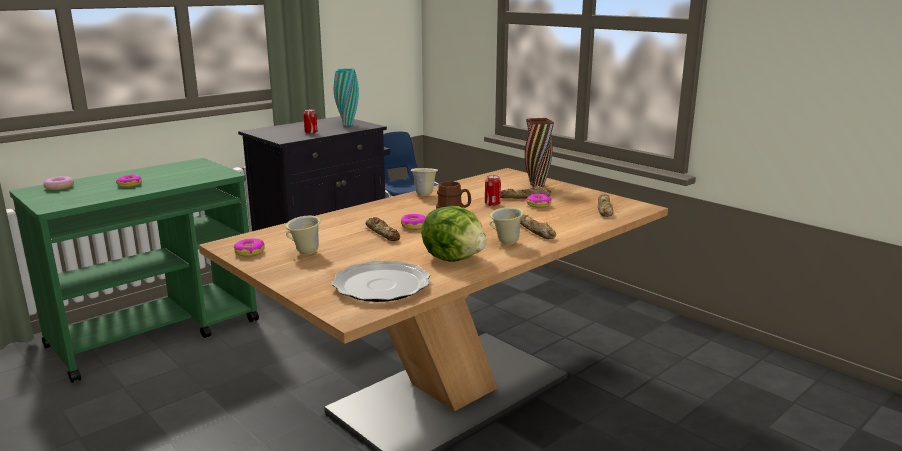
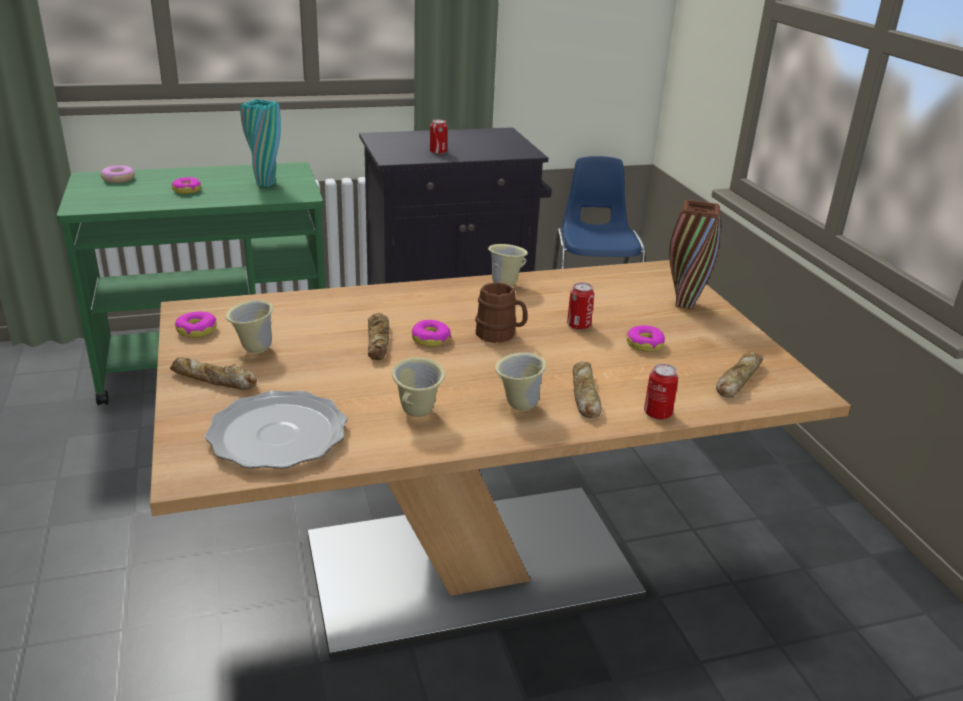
camera: 25 degrees right, 10 degrees up
(347, 124) = (501, 145): turquoise vase -> turquoise vase (266, 184)
(454, 258) = (418, 414): lettuce -> beige mug
(525, 197) = (640, 324): bread -> bread (214, 380)
(582, 230) = (657, 413): none -> can

